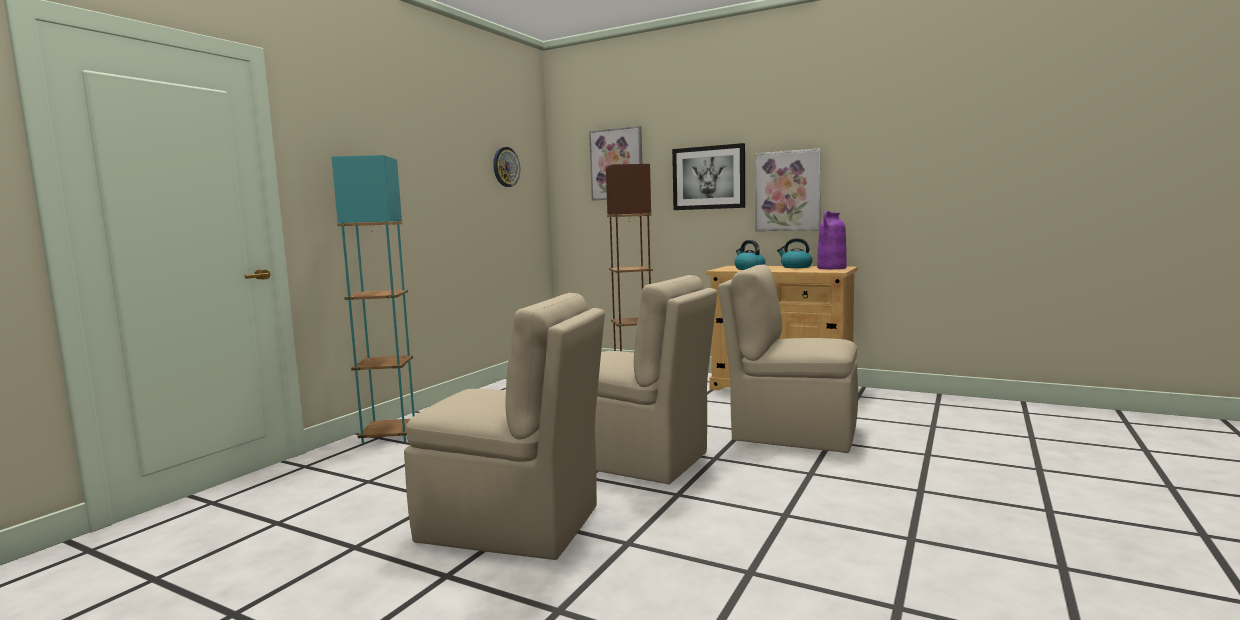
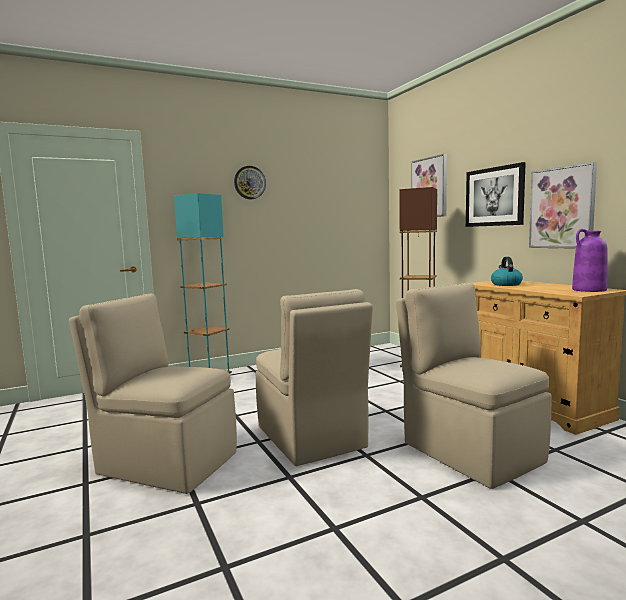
camera: 35 degrees right, 0 degrees up
(506, 167) = (342, 194): wall clock -> wall clock (249, 182)
(513, 525) = (165, 462): beige chair -> beige chair turned 150 degrees clockwise
(795, 267) = (557, 286): kettle -> none

